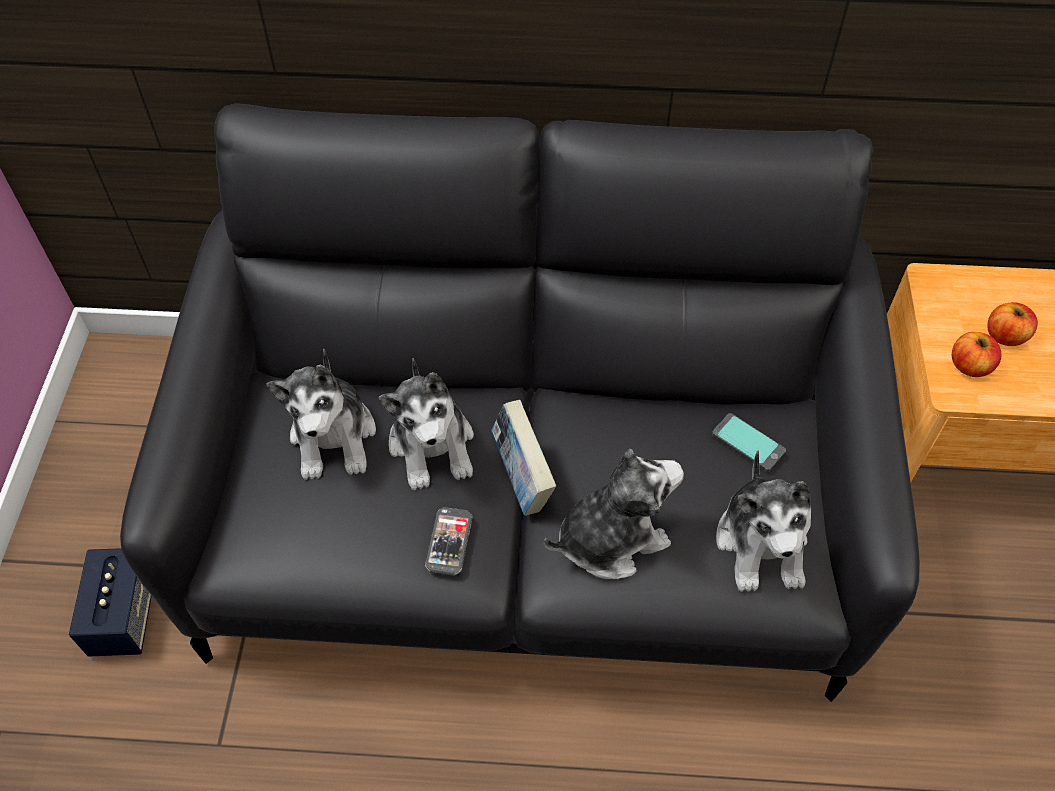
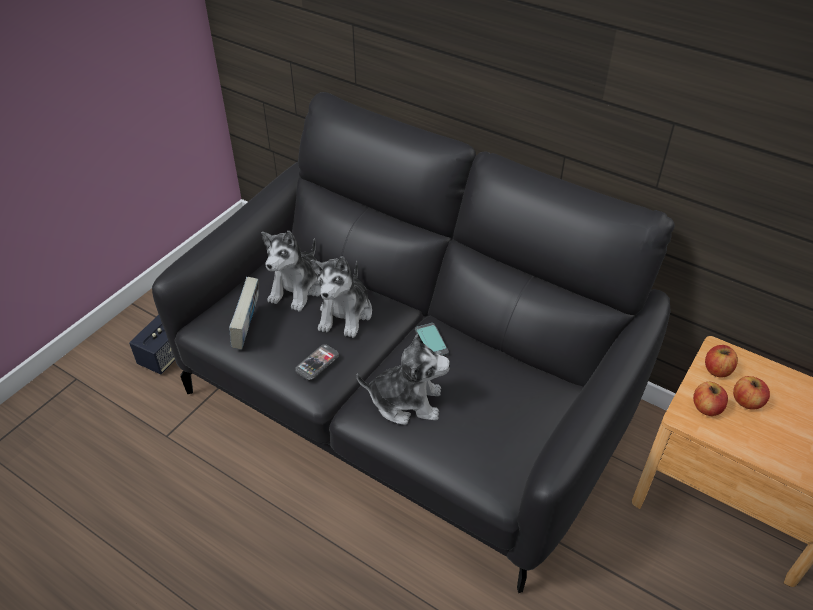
camera: 30 degrees right, 10 degrees down
(522, 479) = (381, 352): book -> book (248, 330)
(748, 443) = (526, 389): phone -> phone (431, 341)
(762, 544) = (493, 445): plush toy -> none
(947, 308) = (717, 370): none -> apple

